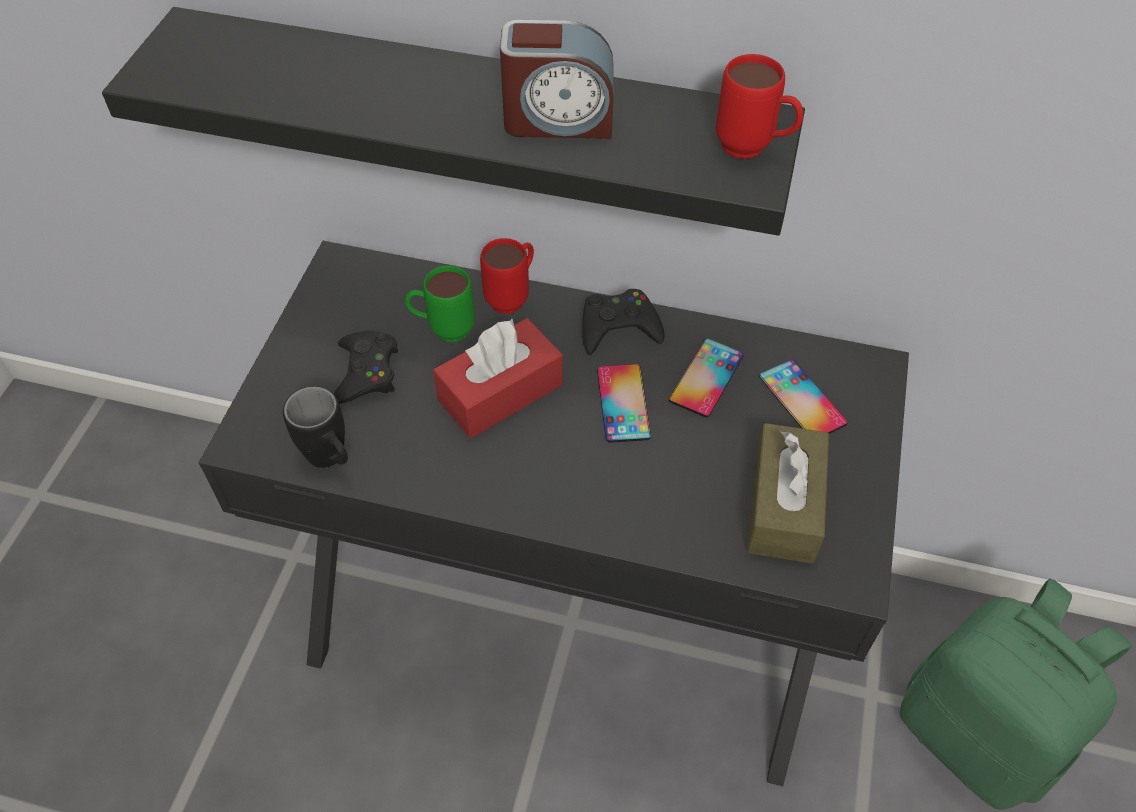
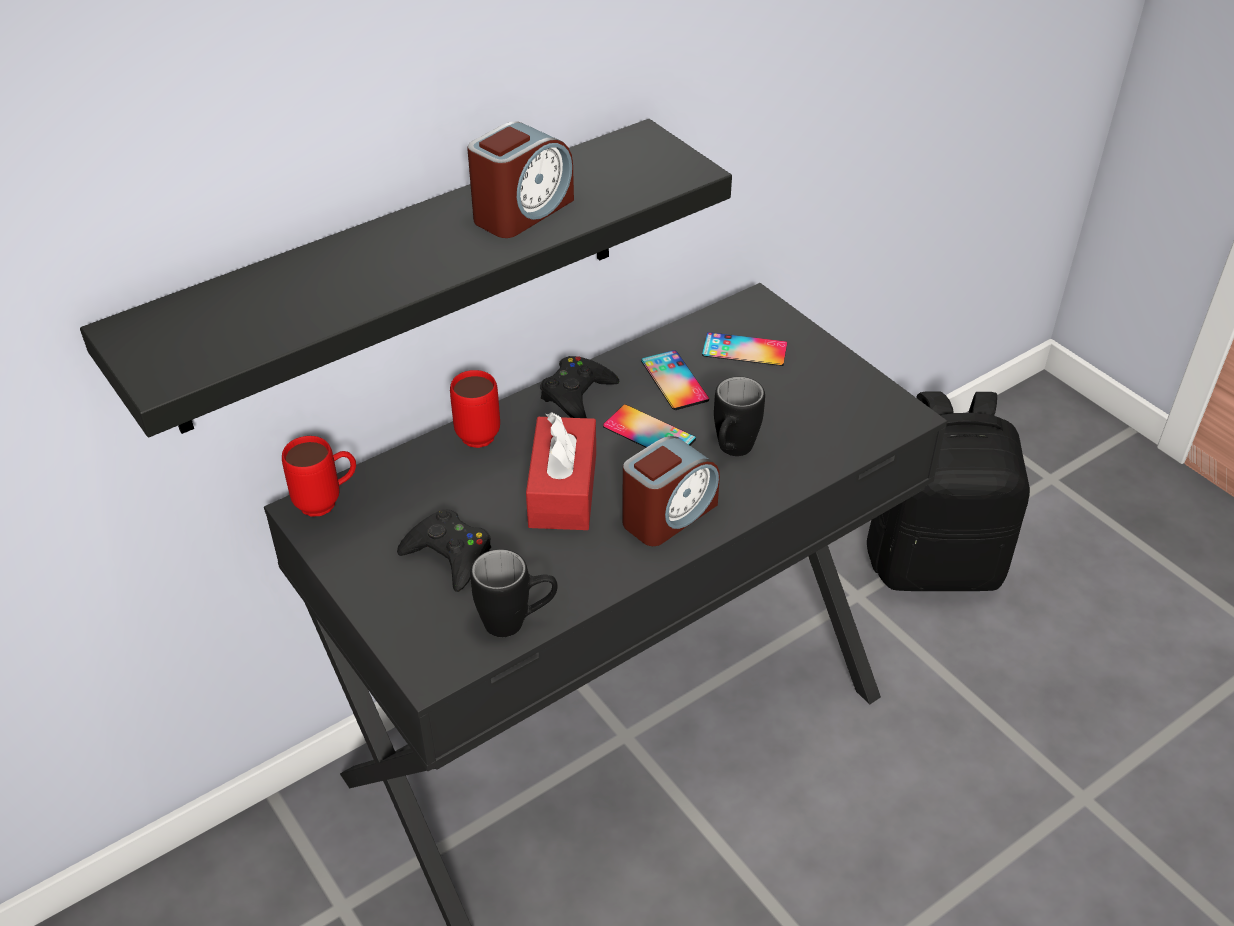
camera: 50 degrees left, 10 degrees down
(443, 330) = (461, 487): green mug -> none
(539, 480) = (668, 514): none -> alarm clock
(659, 475) = (731, 452): none -> black mug
(753, 150) = (663, 155): red mug -> red mug (327, 502)
(783, 506) = (819, 411): brown tissue box -> none
(977, 733) = (935, 562): green backpack -> black backpack

